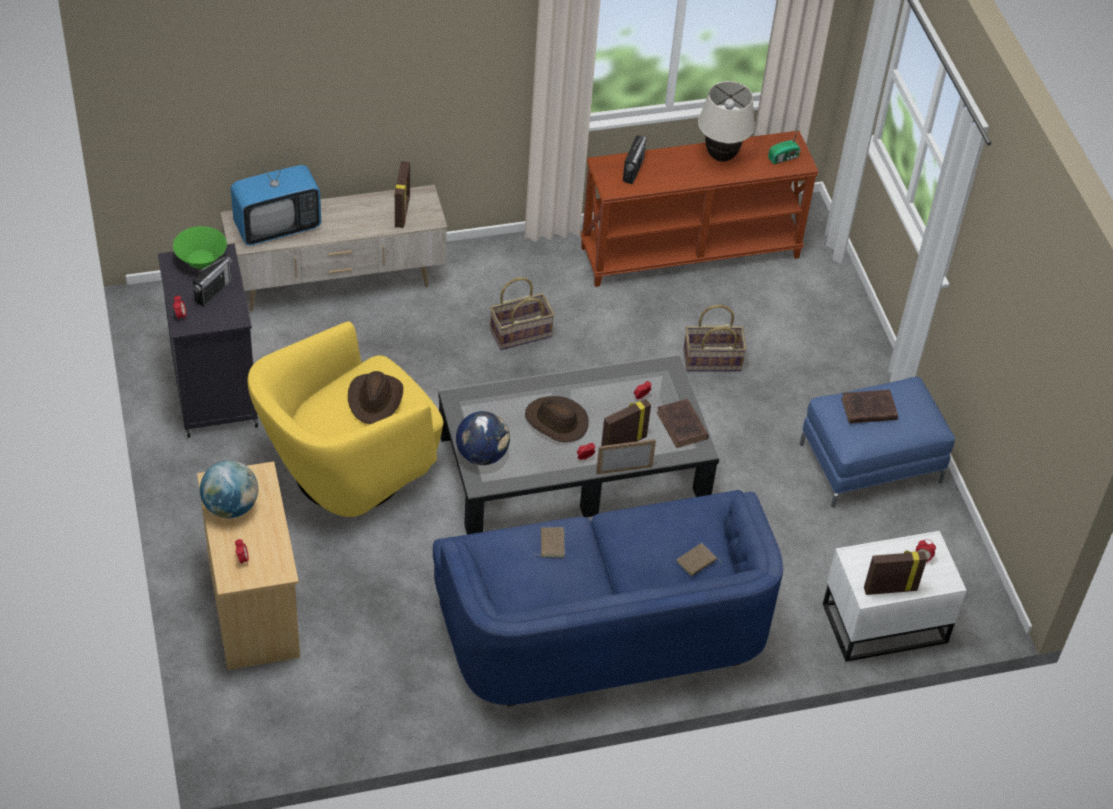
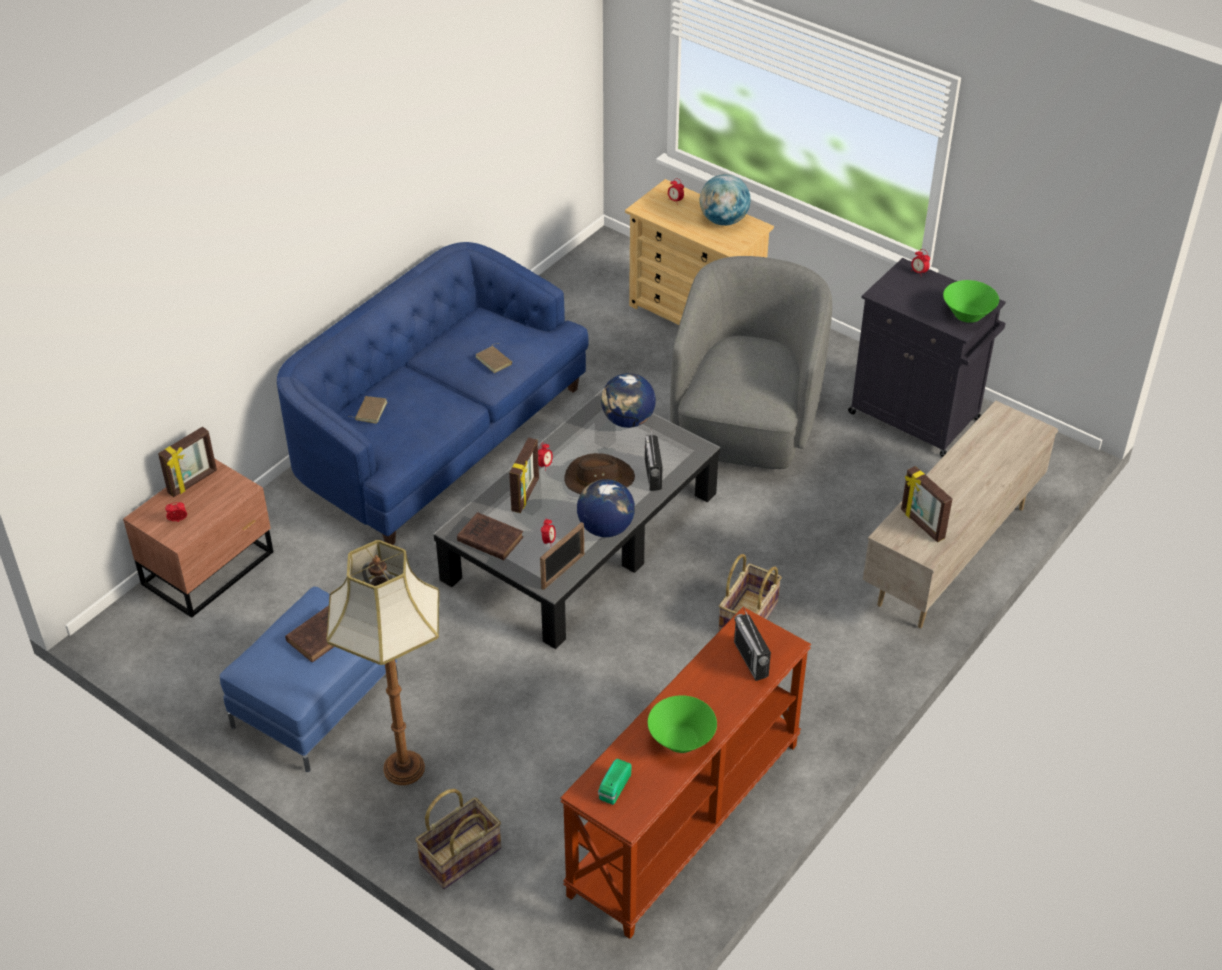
camera: 145 degrees right, 5 degrees down
(213, 291) = (924, 300): radio -> radio (653, 474)
(277, 227) = (996, 444): television -> none
(346, 470) = (746, 425): yellow armchair -> grey armchair
(375, 399) = (742, 379): brown hat -> none
(591, 382) = (605, 528): none -> globe
(624, 469) = (505, 476): picture frame -> picture frame (563, 571)
(712, 361) = (550, 707): basket -> basket (460, 855)
(721, 156) = (681, 740): beige table lamp -> green bowl
(842, 382) = (403, 769): none -> floor lamp
(882, 621) = (211, 568): white nightstand -> brown nightstand

